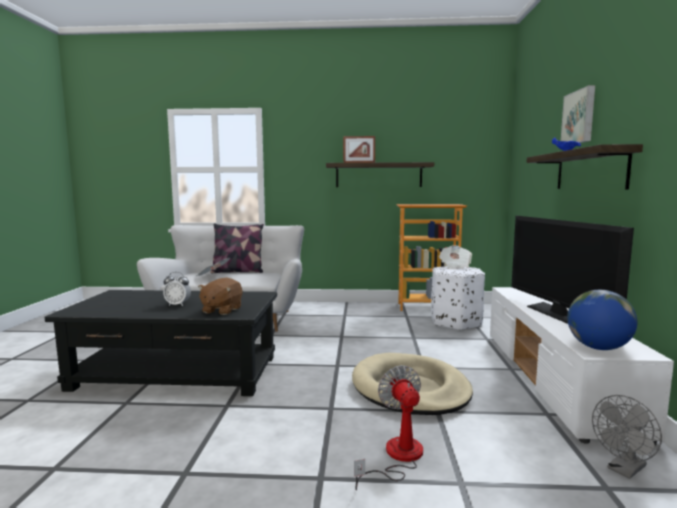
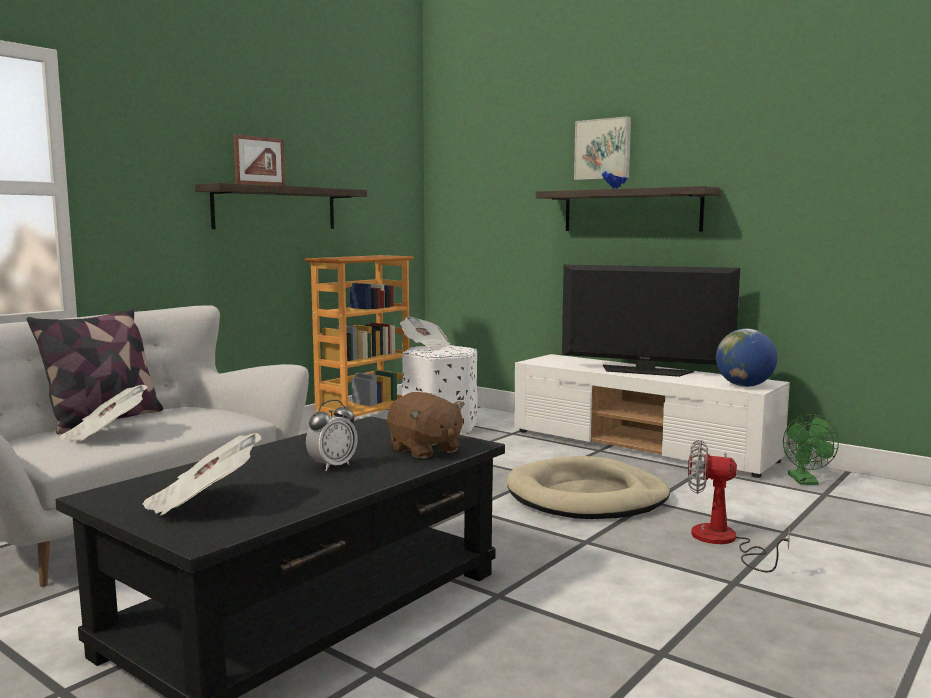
camera: 55 degrees left, 0 degrees up
(111, 303) = (202, 503): none -> newspaper
(624, 470) = (805, 481): grey fan -> green fan

